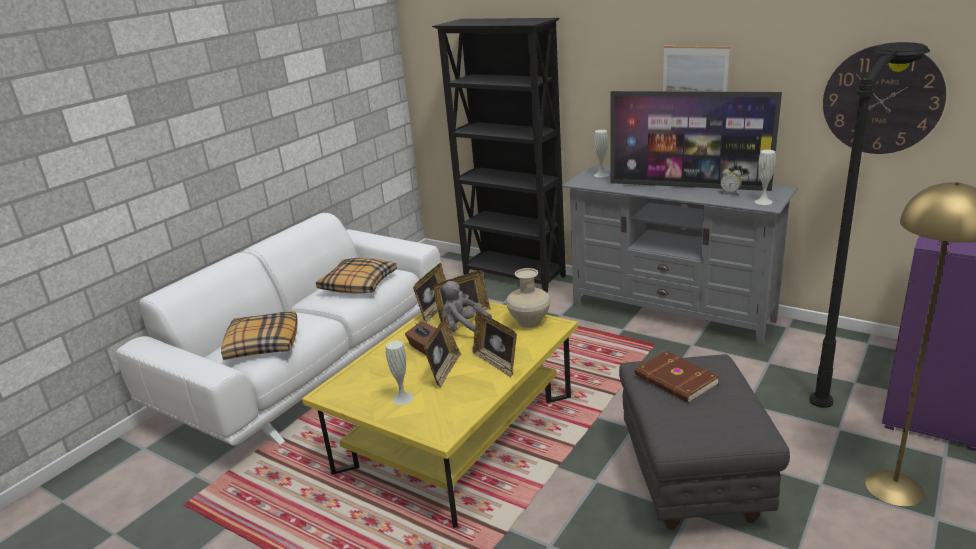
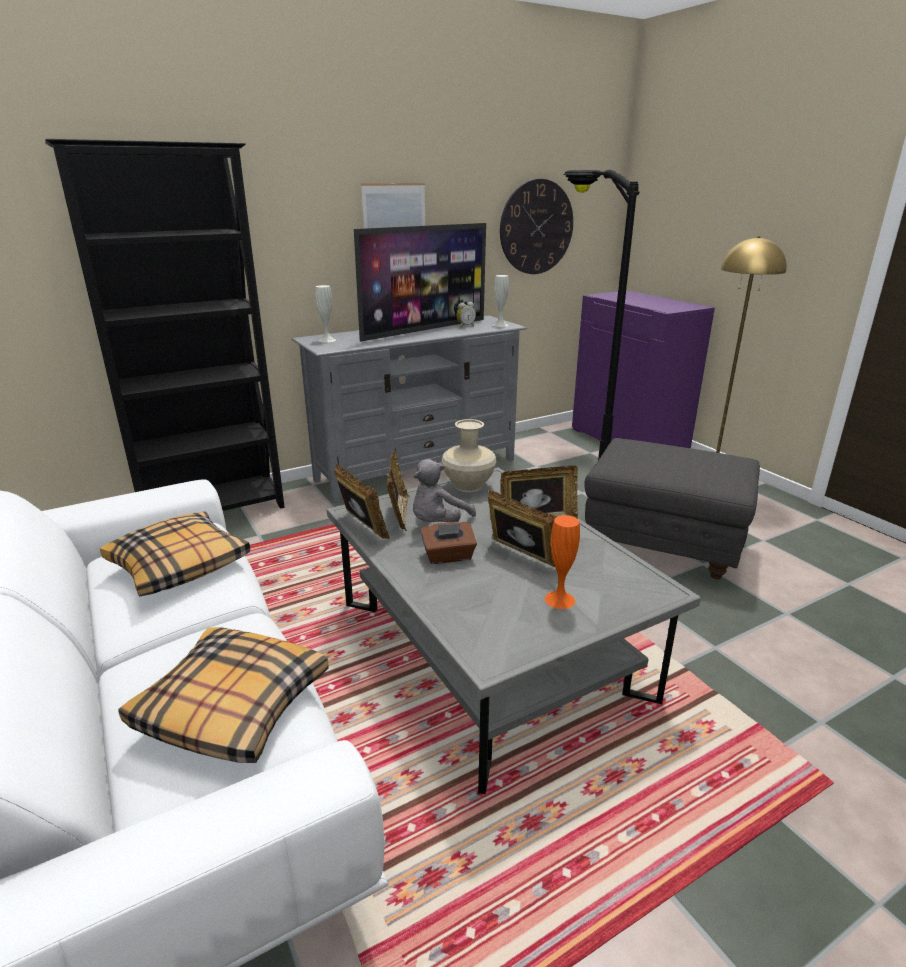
camera: 65 degrees left, 0 degrees up
(402, 398) = (559, 599): white vase -> orange vase
(457, 433) = (488, 649): yellow coffee table -> grey coffee table
(675, 380) = (648, 460): brown book -> none

